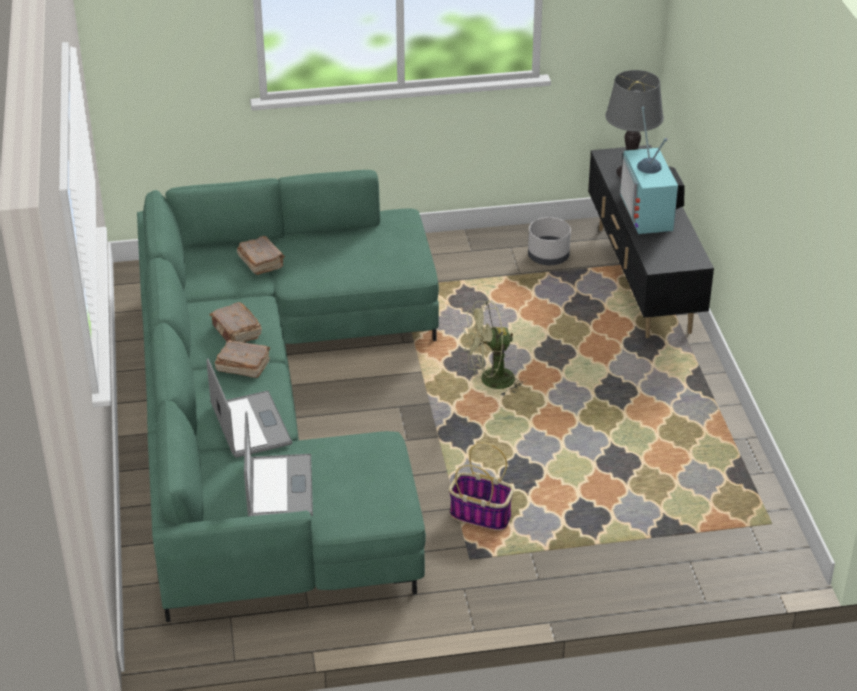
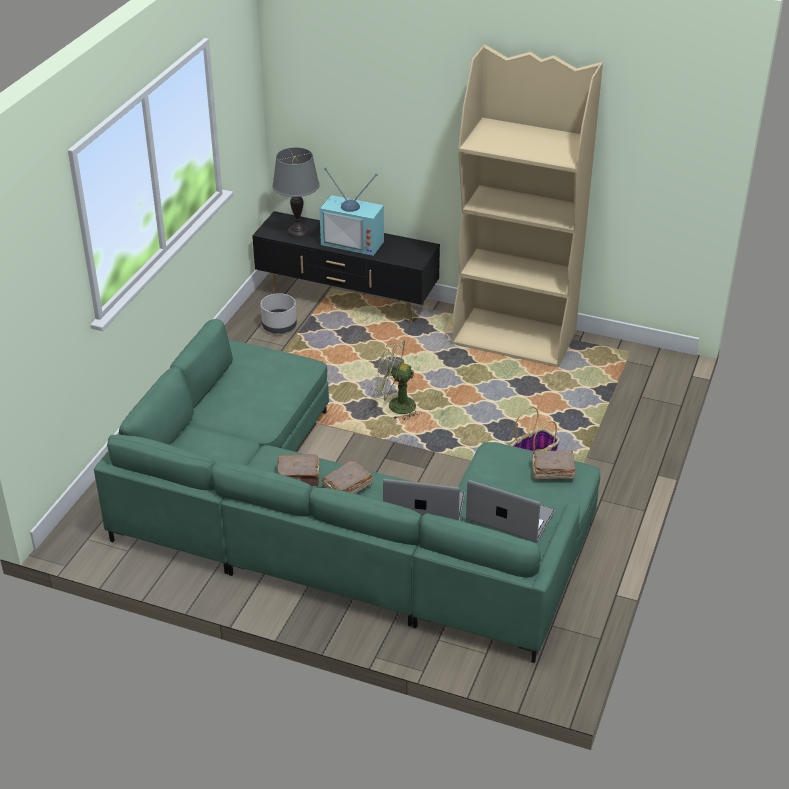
camera: 60 degrees left, 0 degrees up
(261, 262) = (217, 434): brown book -> brown book (552, 472)
(490, 381) = (395, 406): green fan -> green fan turned 90 degrees clockwise
(701, 422) = (515, 338): none -> beige bookcase

